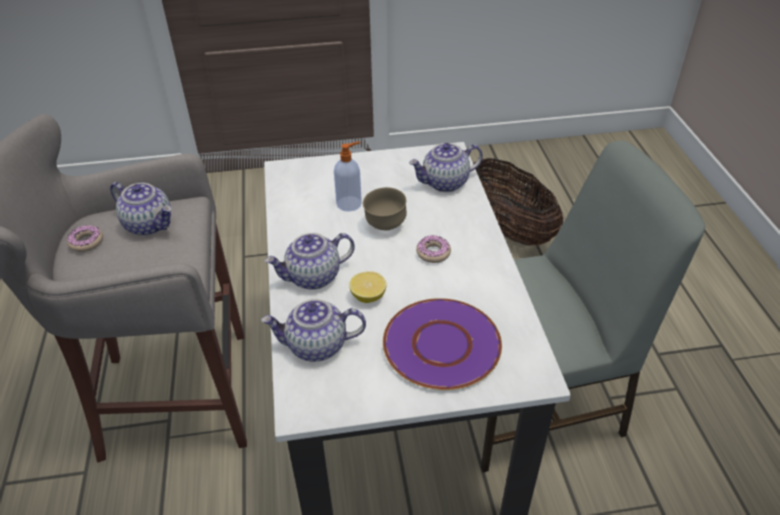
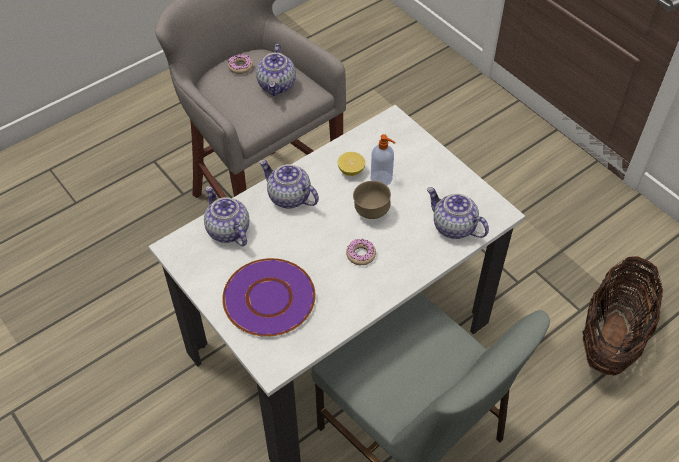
camera: 60 degrees right, 10 degrees up
(368, 296) = (290, 236): lemon -> lemon (351, 170)

